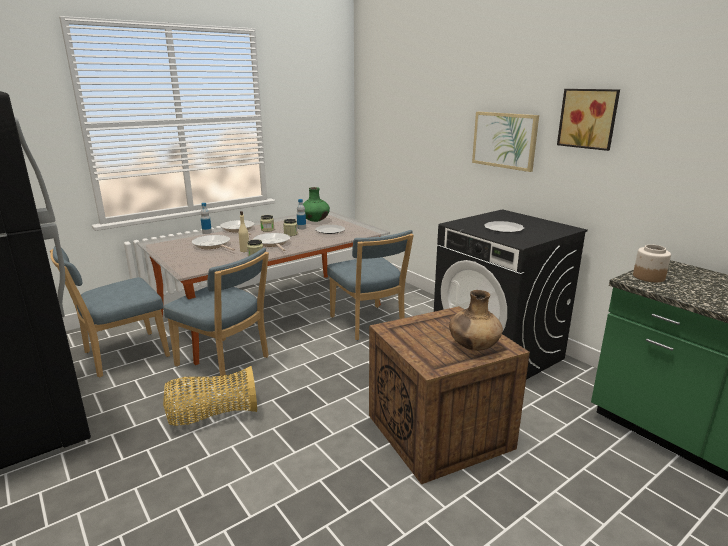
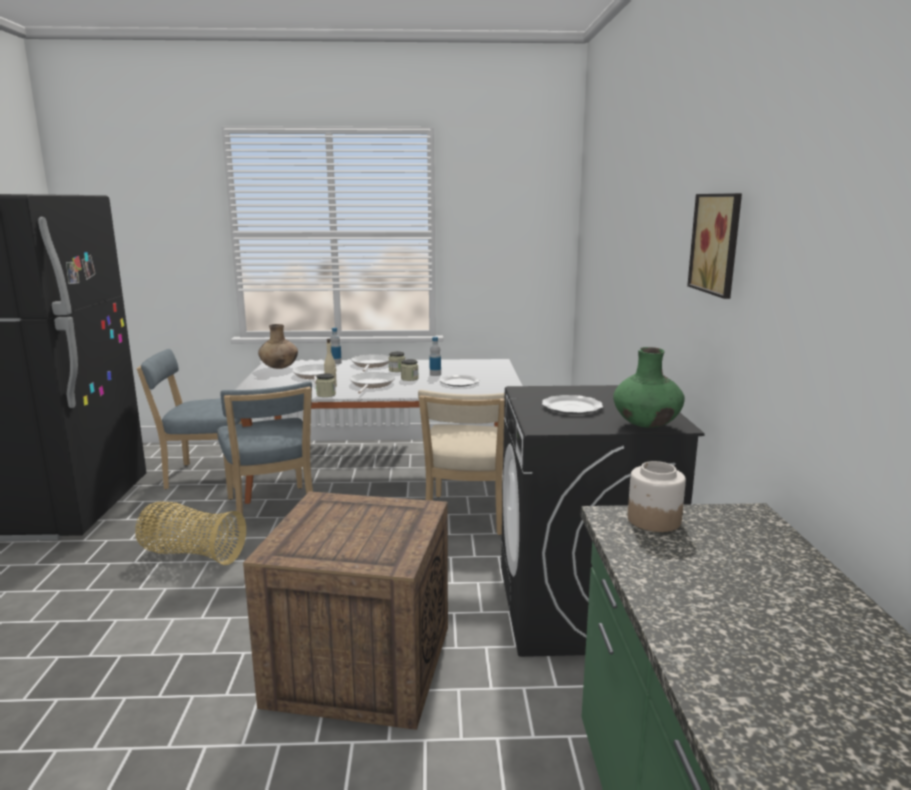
camera: 35 degrees right, 5 degrees down
(315, 221) = (467, 369): green vase -> green vase (646, 425)
(368, 324) = (467, 517): blue chair -> beige chair
(473, 347) = (361, 548): brown vase -> brown vase (279, 368)
(504, 140) = (659, 276): picture -> none

